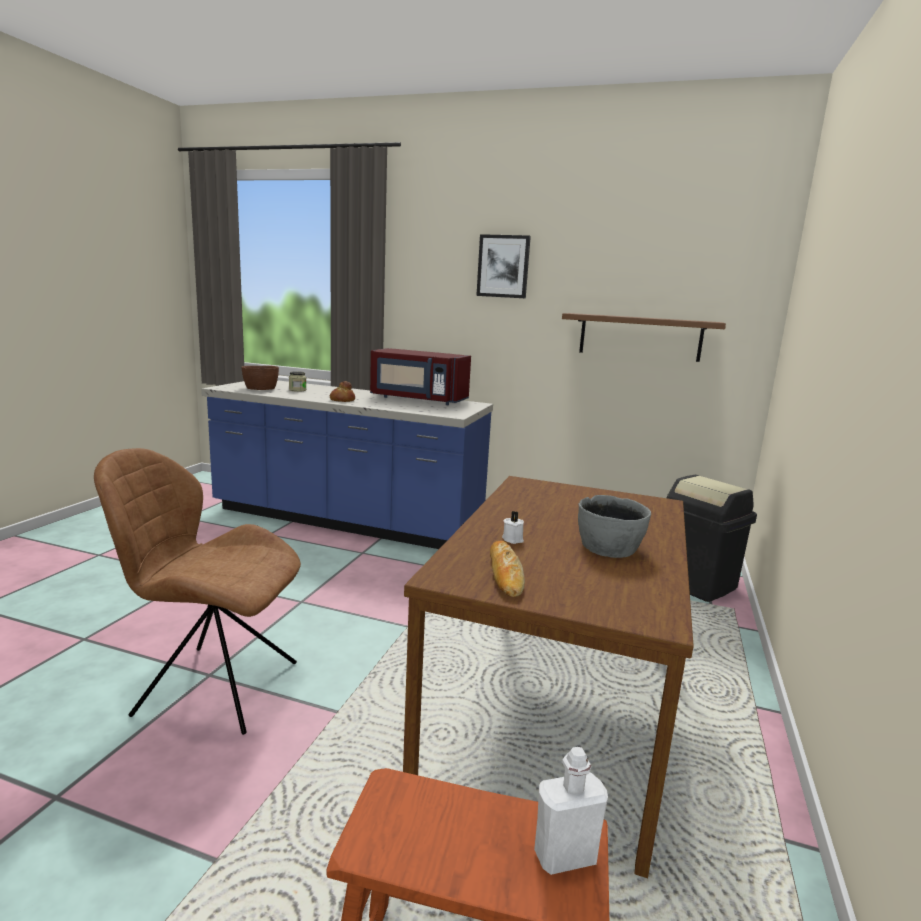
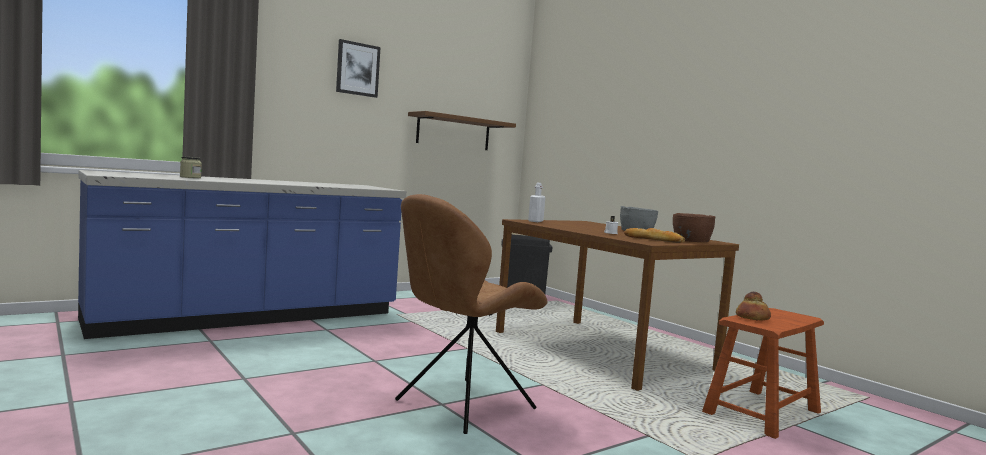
camera: 55 degrees left, 10 degrees down
(260, 388) = (149, 176): brown bowl -> brown bowl (691, 241)
(342, 400) = (273, 183): bread -> bread (753, 318)
(418, 399) = (315, 183): red microwave -> none
(565, 856) = (787, 313): white bottle -> white bottle (535, 221)

